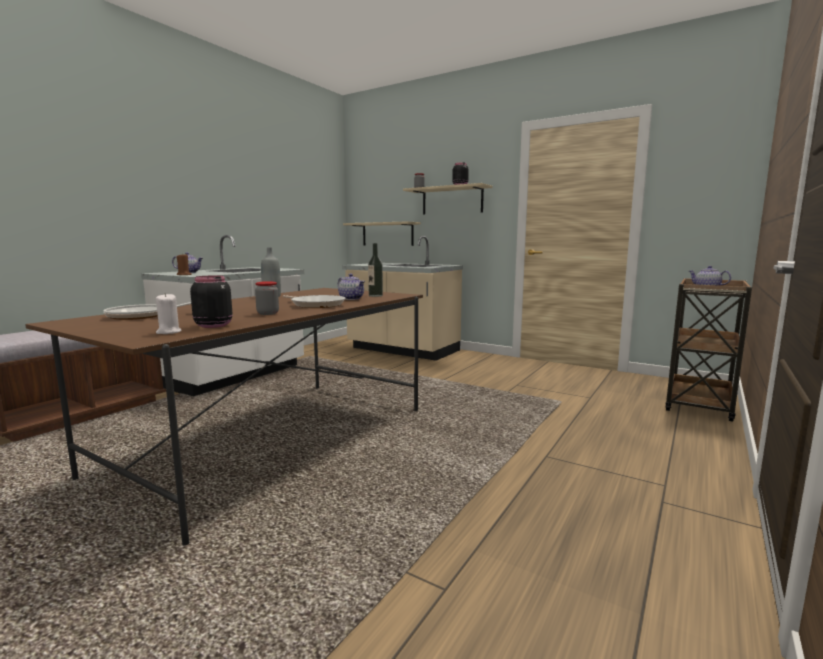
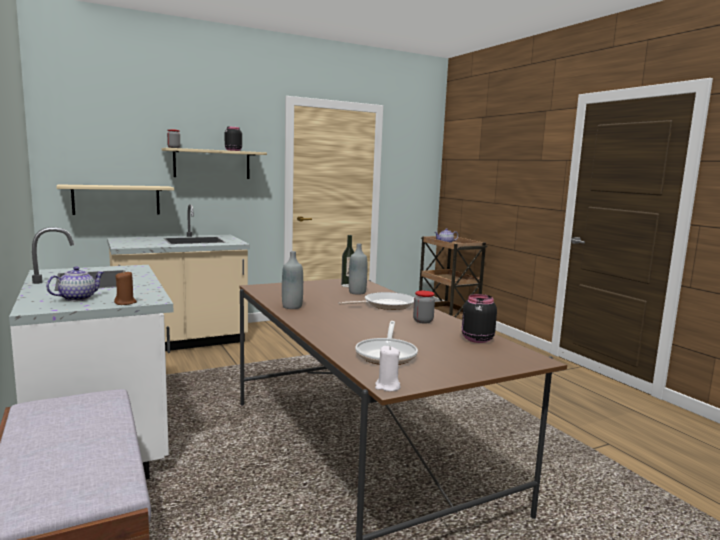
camera: 60 degrees left, 0 degrees up
(168, 332) = (500, 352): white candle -> white candle (387, 387)
(351, 298) = (357, 292): teapot -> grey bottle

